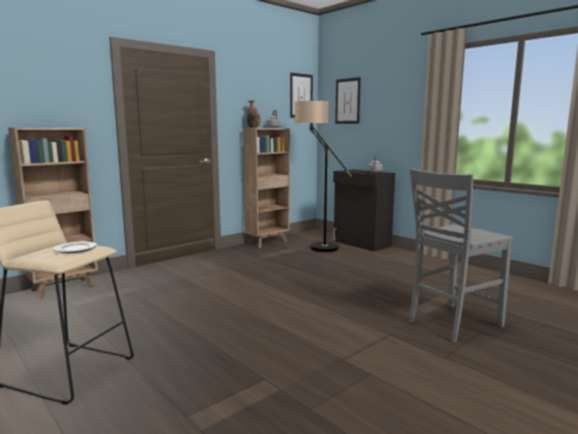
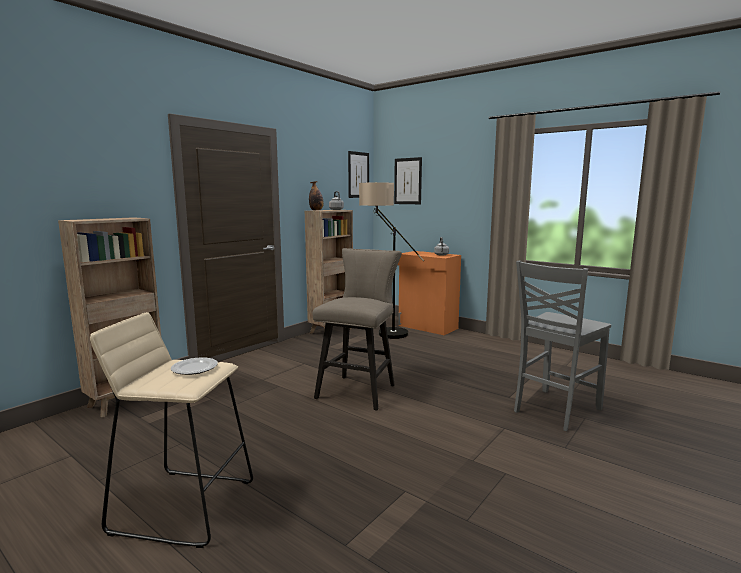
camera: 10 degrees left, 0 degrees up
(267, 292) = (359, 390): none -> beige stool
(361, 244) = (427, 327): black cabinet -> orange cabinet

